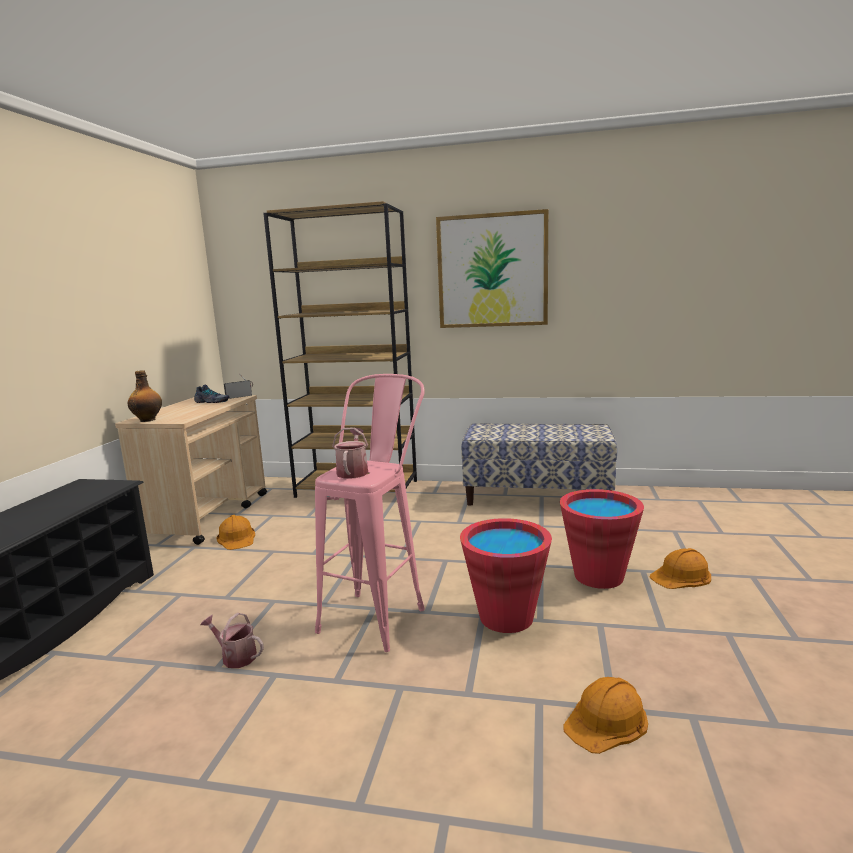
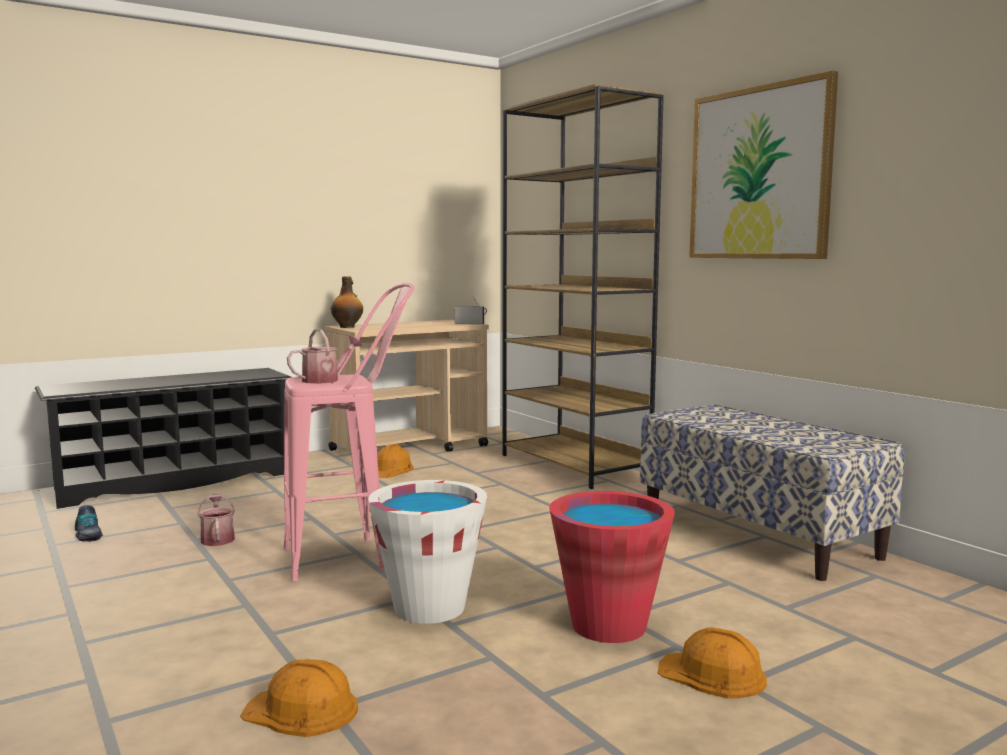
camera: 45 degrees right, 5 degrees down
(212, 402) = (436, 324): shoe -> shoe (87, 535)
(506, 617) = (429, 608): red bucket -> white bucket

